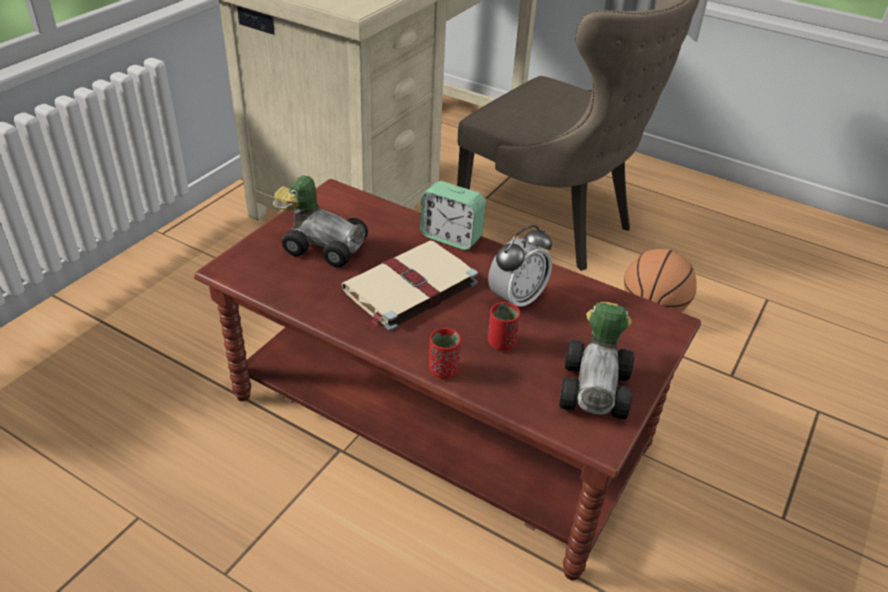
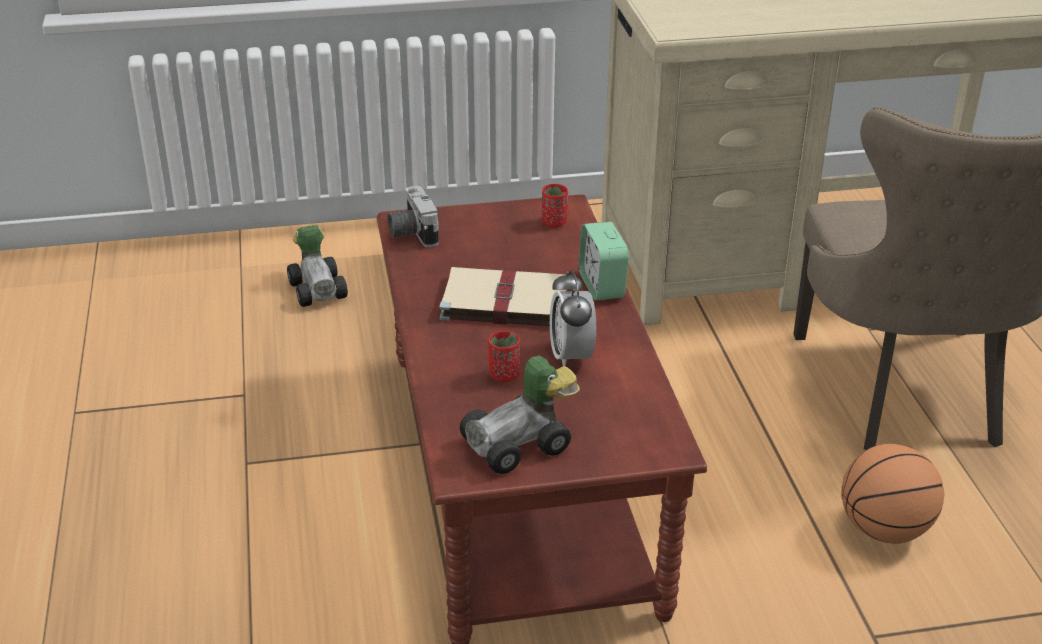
camera: 50 degrees right, 5 degrees down
(253, 275) = (411, 233): none -> camera
(322, 245) = (491, 239): toy car -> toy car (318, 288)
(443, 370) = (432, 364): red cup -> red cup (554, 222)
(516, 299) = (571, 356): alarm clock -> alarm clock turned 75 degrees clockwise

